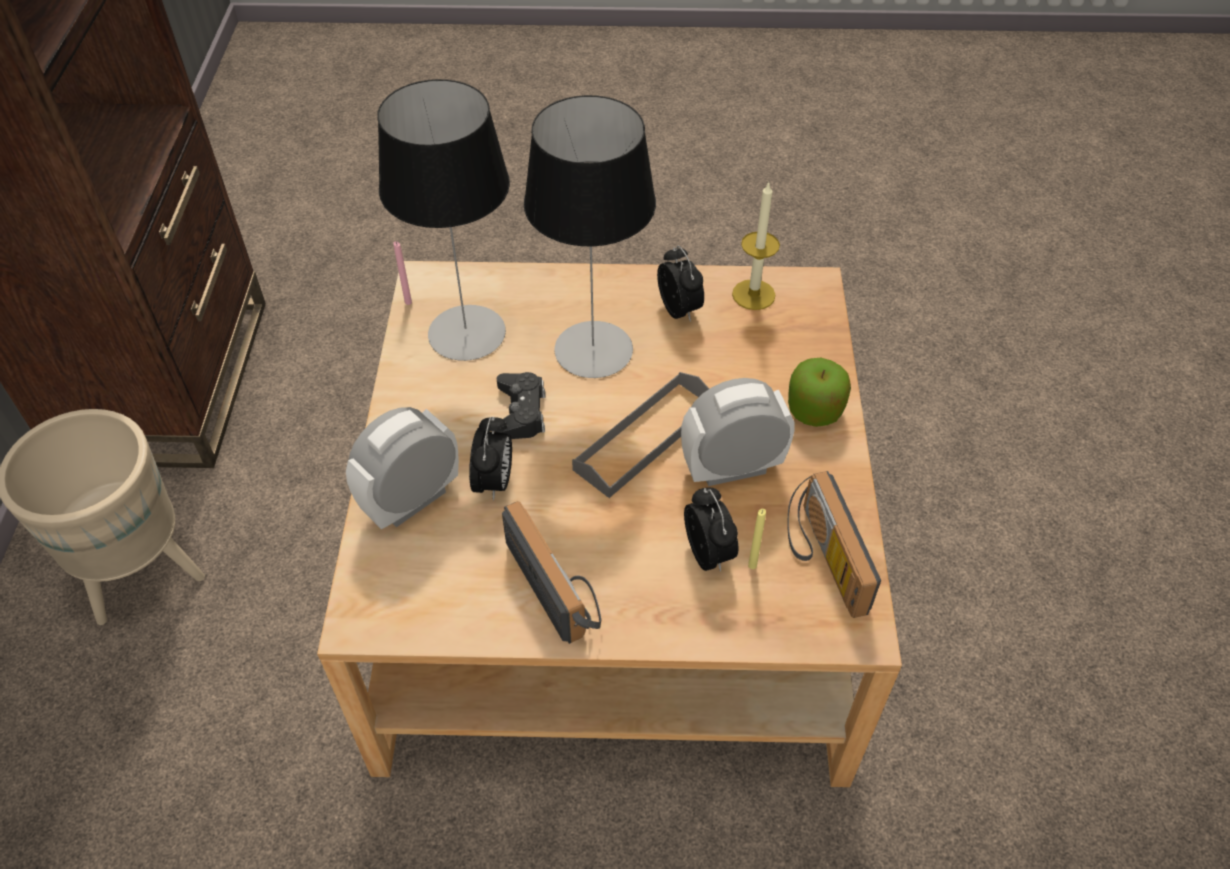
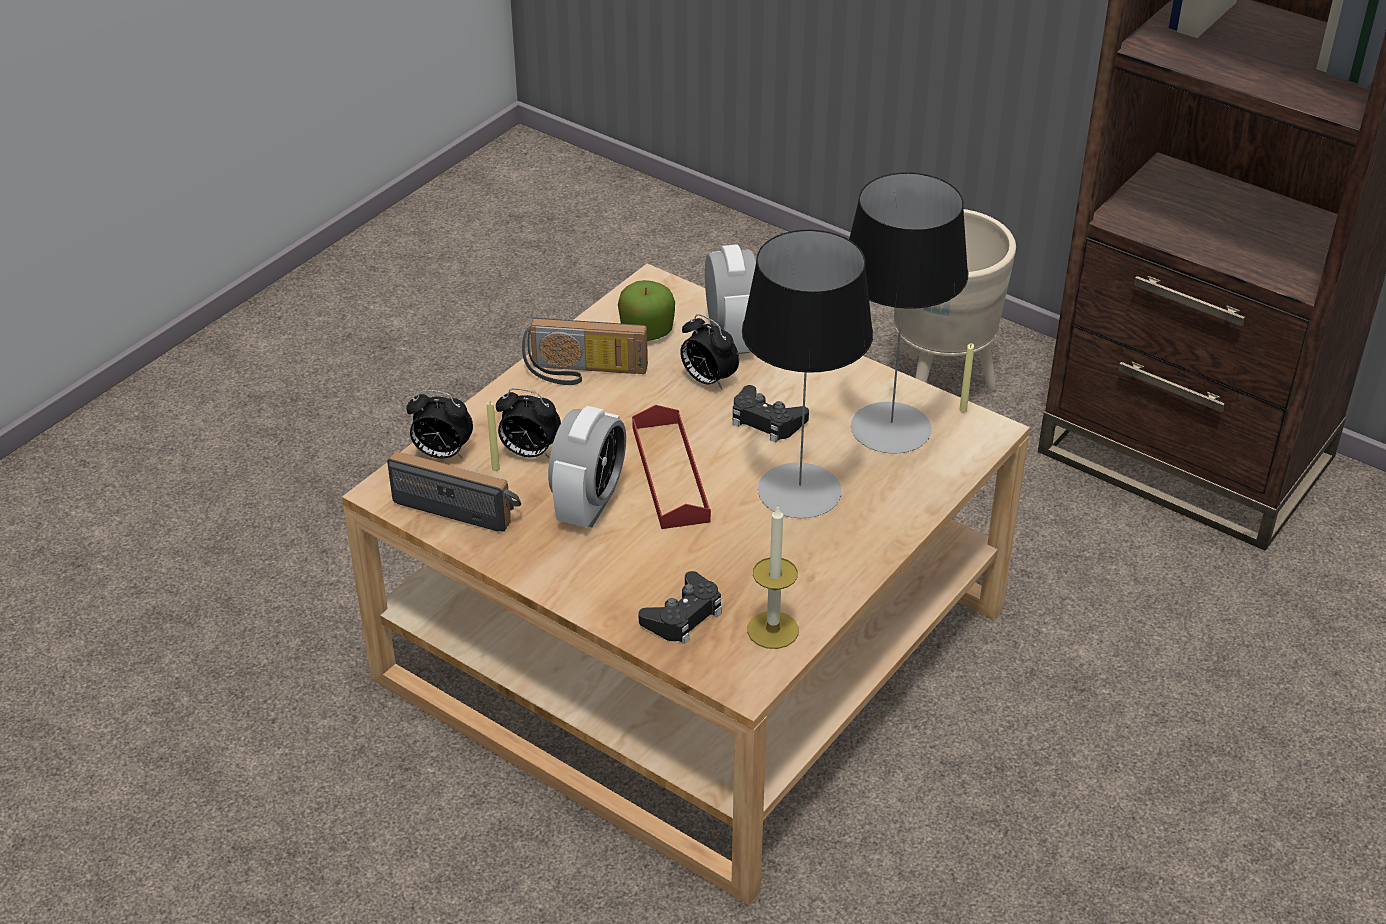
camera: 125 degrees right, 10 degrees down
(408, 302) = (963, 410): pink candle -> yellow candle
(645, 438) = (670, 474): grey tray -> red tray
(680, 310) = (799, 568): alarm clock -> alarm clock (442, 454)
(789, 345) = (683, 616): none -> black game controller
(814, 410) = (595, 586): apple -> apple (646, 330)

